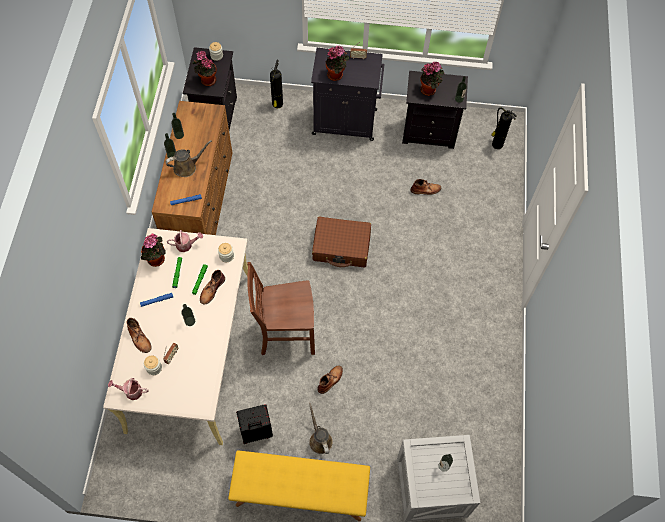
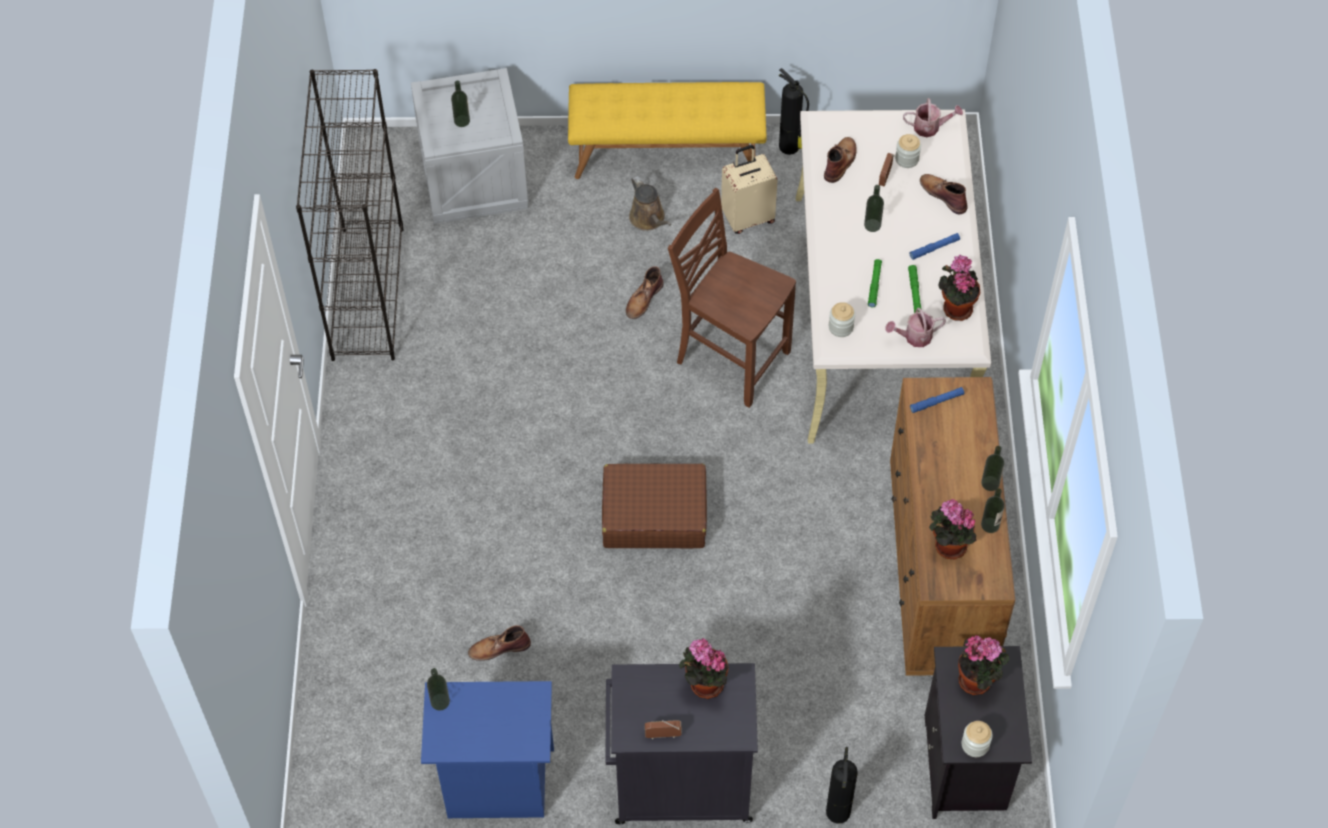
camera: 175 degrees right, 5 degrees down
(187, 167) = (954, 464): brown watering can -> none
(212, 289) = (850, 273): brown boot -> brown boot (840, 161)
(256, 433) = (747, 217): black suitcase -> beige suitcase
(285, 334) = (730, 357): brown chair -> brown chair turned 135 degrees counterclockwise
(429, 90) = (503, 716): potted plant -> potted plant (947, 547)
(429, 132) = (495, 783): black nightstand -> blue nightstand
(496, 144) = (349, 771): fire extinguisher -> fire extinguisher (790, 147)
(499, 406) = (367, 292): none -> black bookcase

